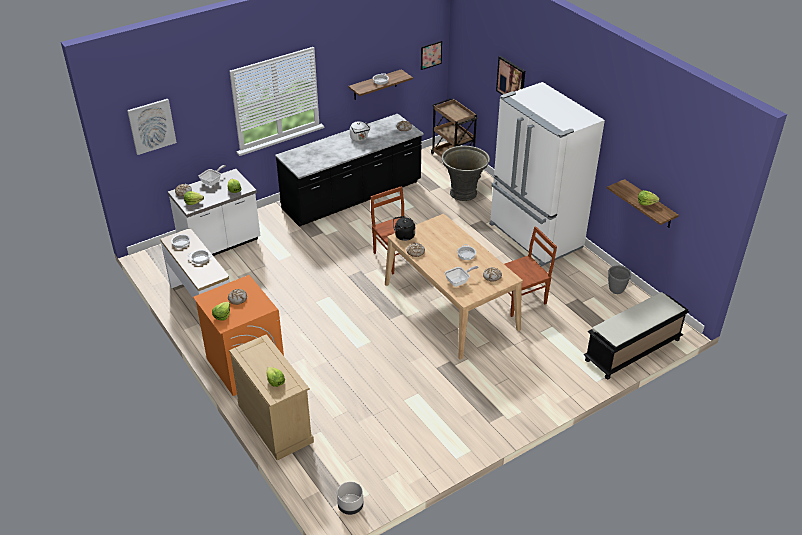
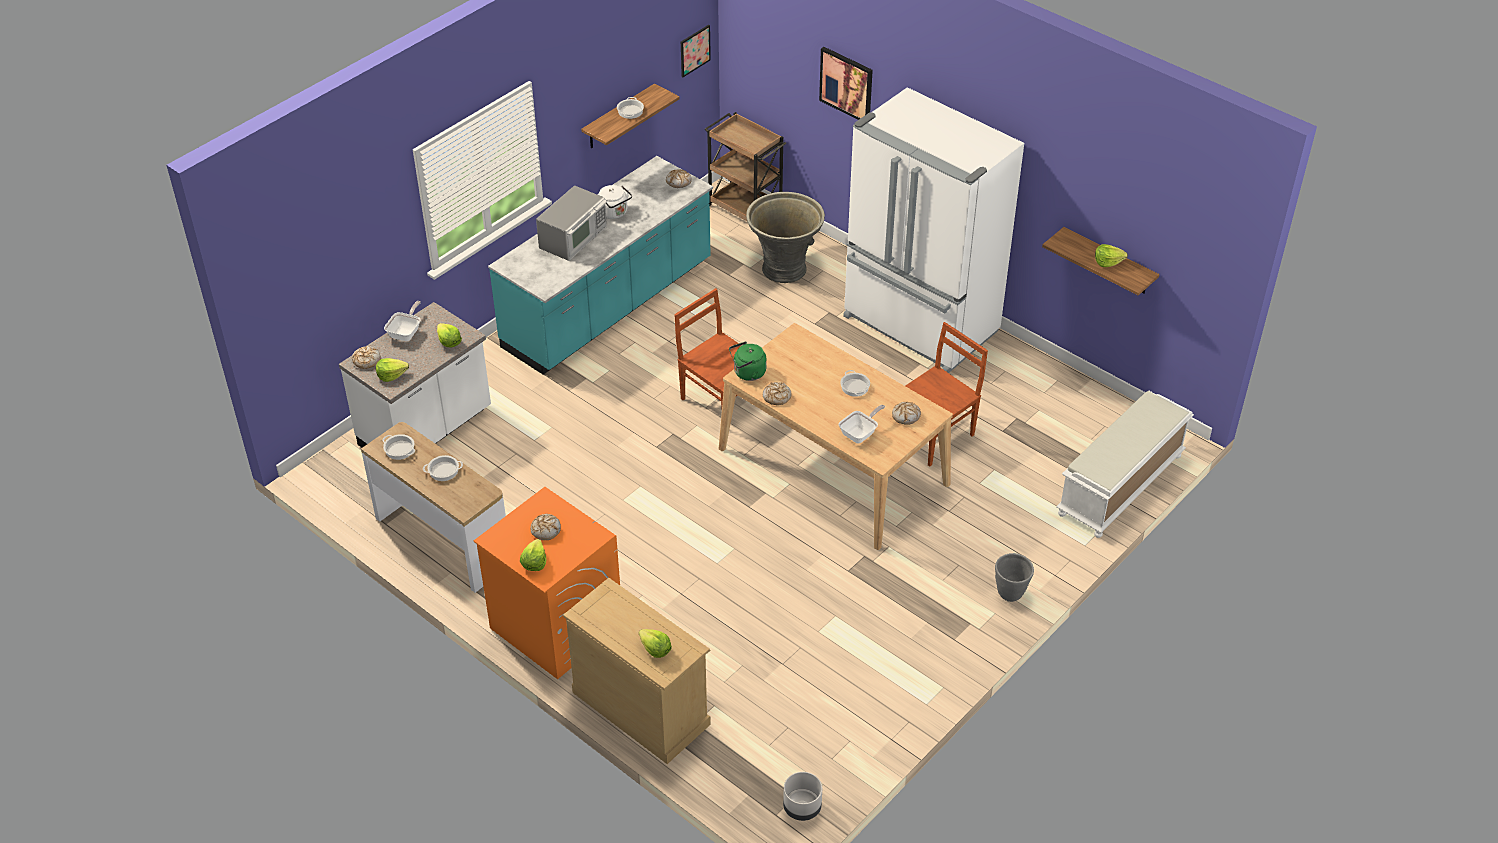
camera: 15 degrees left, 5 degrees up
(151, 126) = (307, 265): picture -> none
(330, 147) = (574, 237): none -> microwave
(352, 196) = (609, 306): black counter -> turquoise counter
(403, 236) = (747, 373): black kettle -> green kettle
(616, 290) = (1068, 393): grey planter -> grey planter (1010, 594)
(632, 350) = (1120, 486): black bench -> white bench

